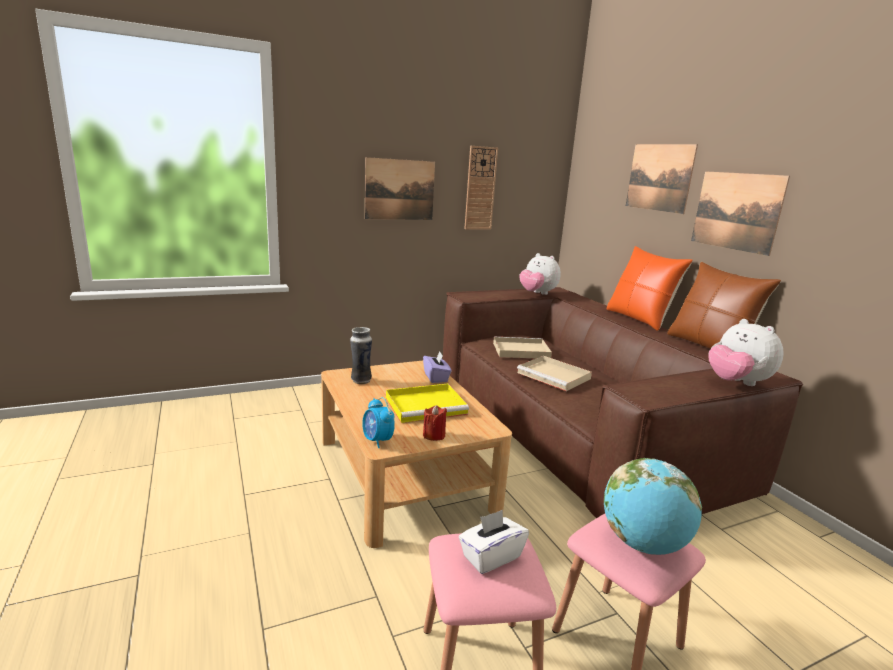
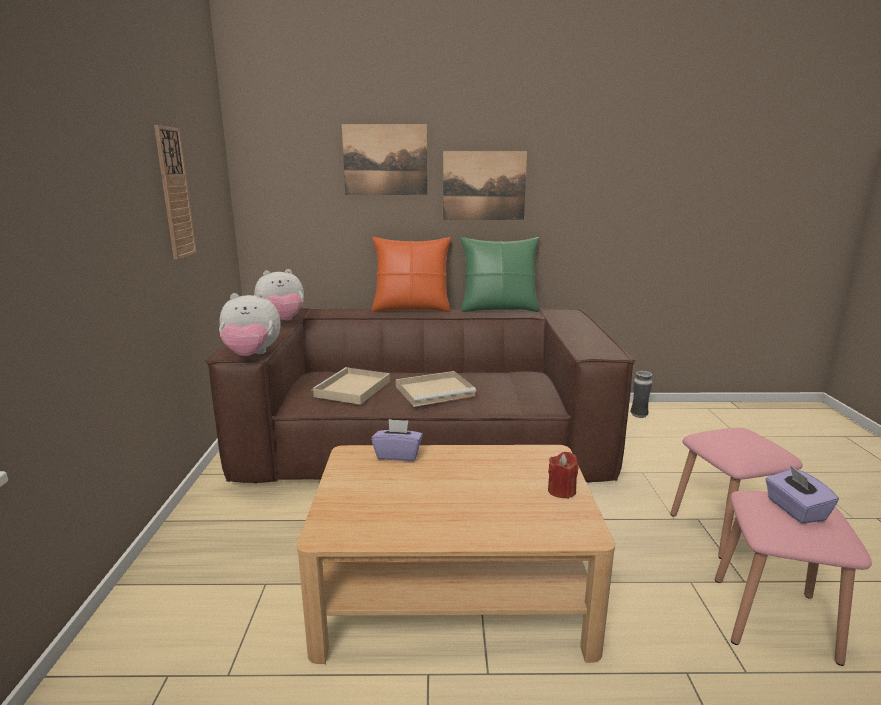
camera: 65 degrees left, 0 degrees up
(360, 381) = (368, 515): vase -> vase (638, 415)
(377, 441) = (567, 534): alarm clock -> none
(400, 189) = (101, 209): picture -> none
(427, 405) = (480, 478): yellow tray -> none
(491, 556) = (795, 510): white tissue box -> purple tissue box
(643, 544) = (752, 441): globe -> none
(709, 346) = (499, 309): brown pillow -> green pillow
(736, 383) = (582, 323): plush toy -> plush toy (251, 355)

